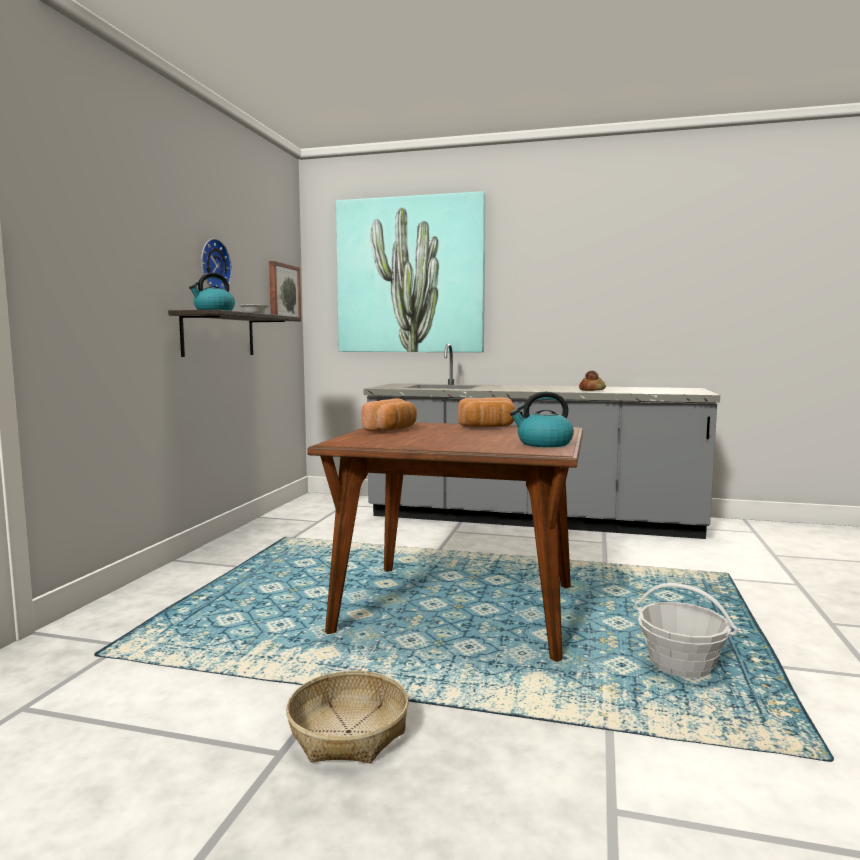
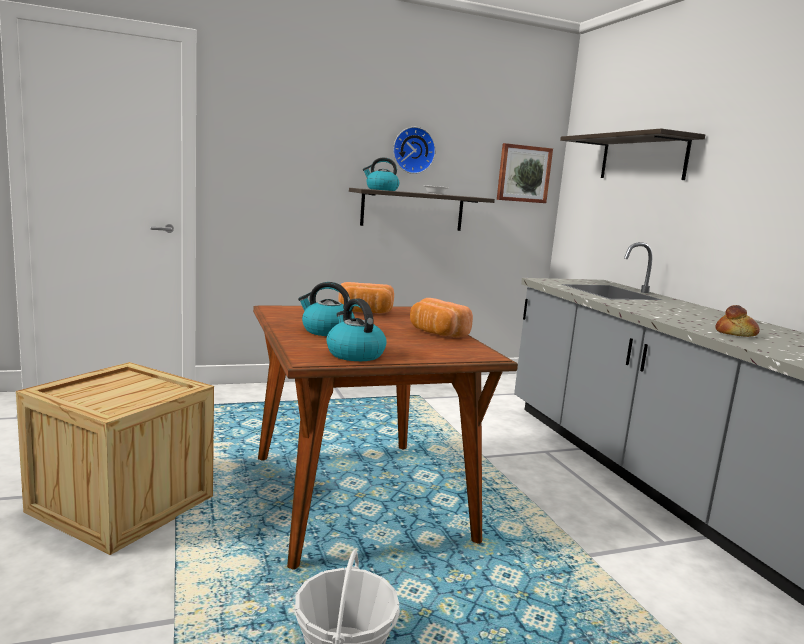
camera: 55 degrees right, 5 degrees up
(347, 732) = (122, 504): basket -> crate
(410, 276) = (642, 158): picture -> shelf
(456, 441) = (326, 331): none -> kettle

